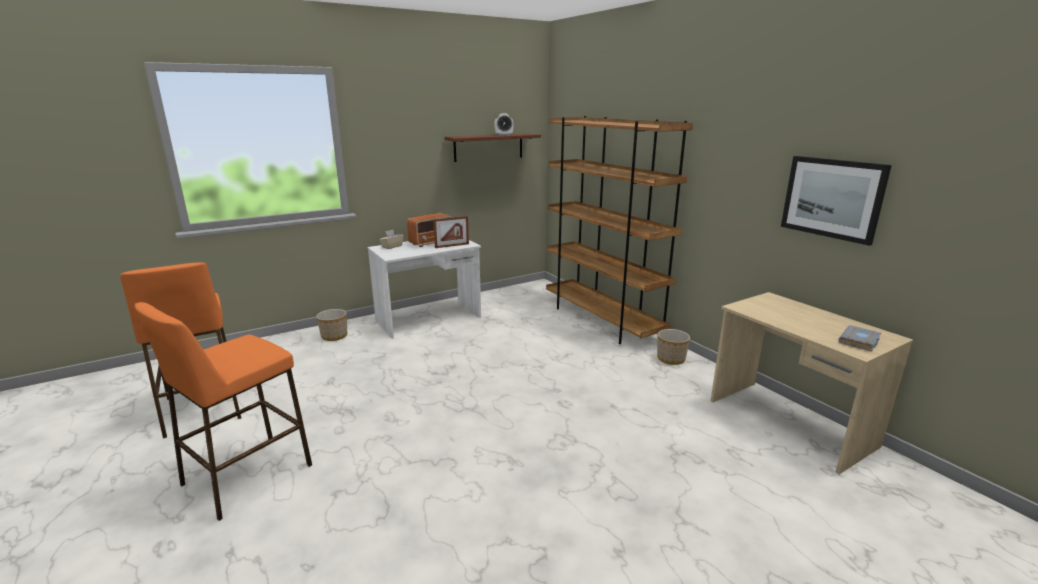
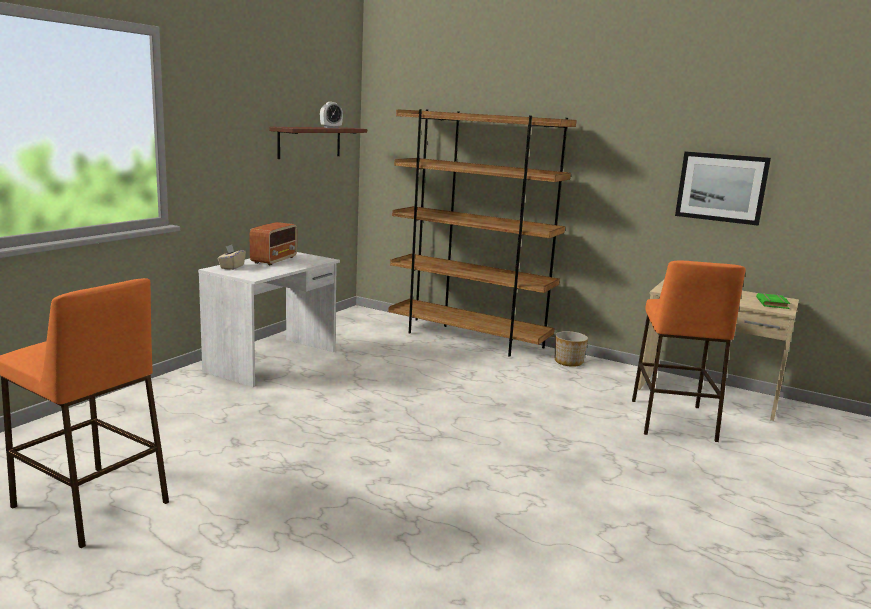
camera: 30 degrees left, 5 degrees down
(246, 475) = (268, 551): orange stool -> orange stool (672, 420)
(334, 336) = (168, 396): planter -> none
(452, 246) = (307, 262): picture frame -> none
(860, 342) = (773, 304): grey book -> green book

